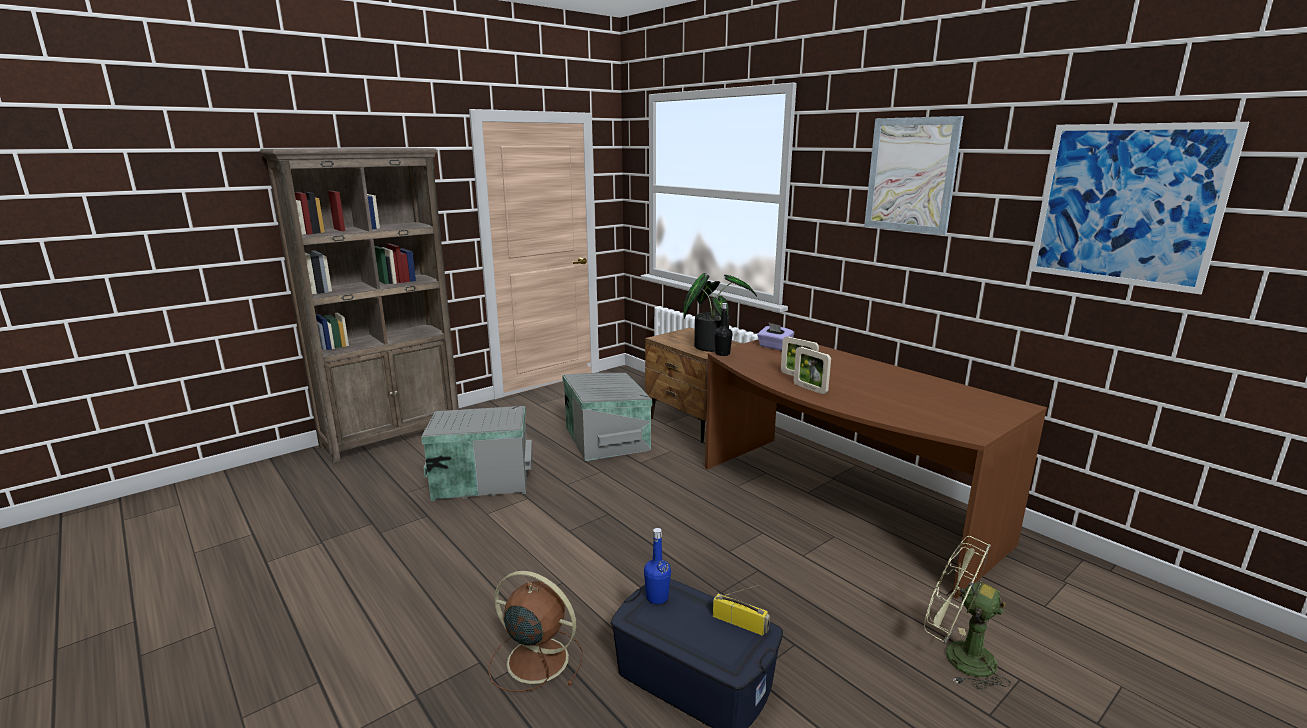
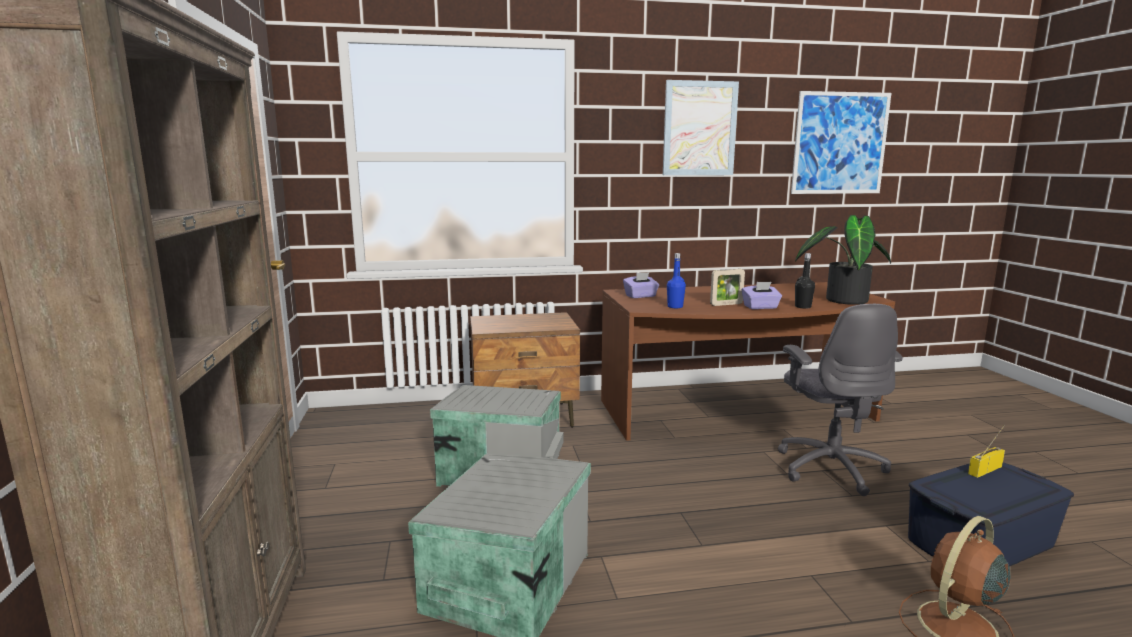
camera: 60 degrees left, 5 degrees down
(657, 597) = (948, 492): blue bottle -> blue bottle (675, 307)
(712, 345) = (545, 320): potted plant -> potted plant (841, 300)
(722, 354) = (640, 309): black bottle -> black bottle (803, 307)
(769, 574) = (830, 468): none -> grey office chair
(810, 388) = (760, 307): picture frame -> purple tissue box
(957, 656) = (944, 442): green fan -> none

